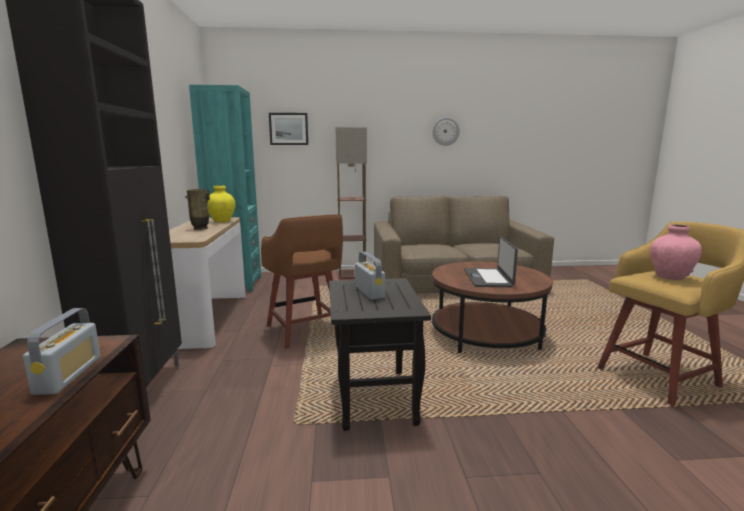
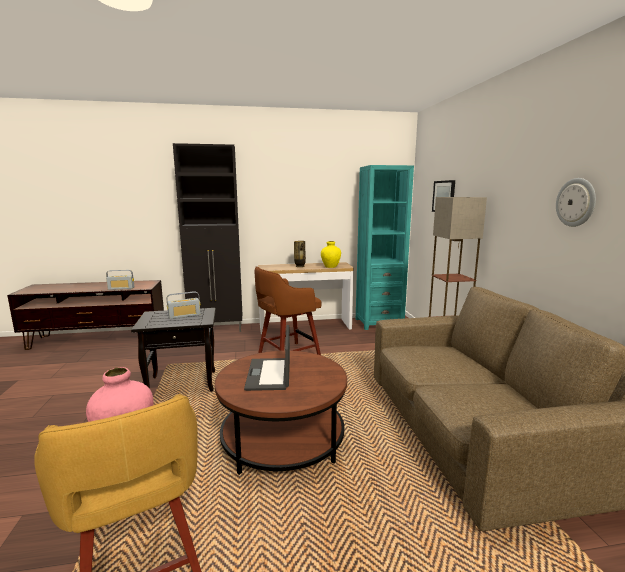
camera: 85 degrees right, 0 degrees up
(488, 278) = (270, 374): laptop -> laptop turned 90 degrees counterclockwise

